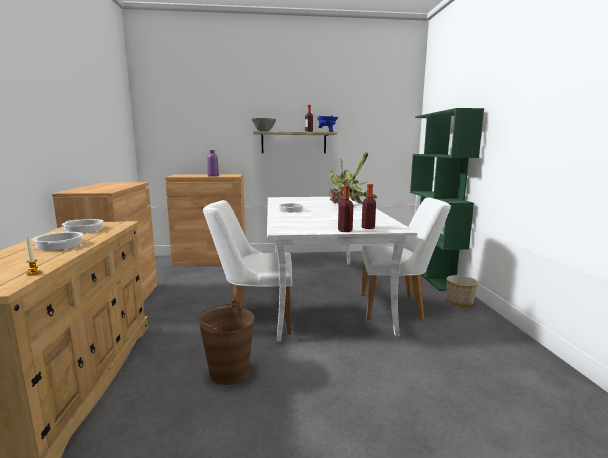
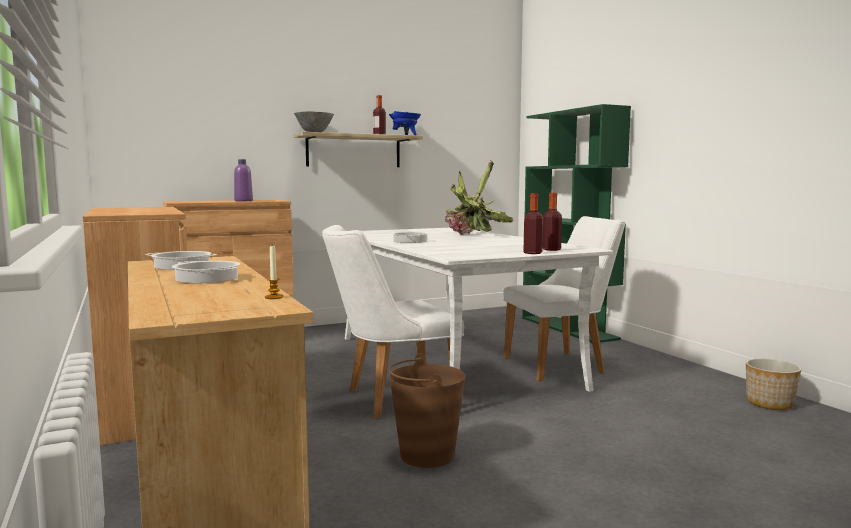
camera: 20 degrees left, 5 degrees down
(459, 302) = (627, 352): planter -> planter (770, 404)

